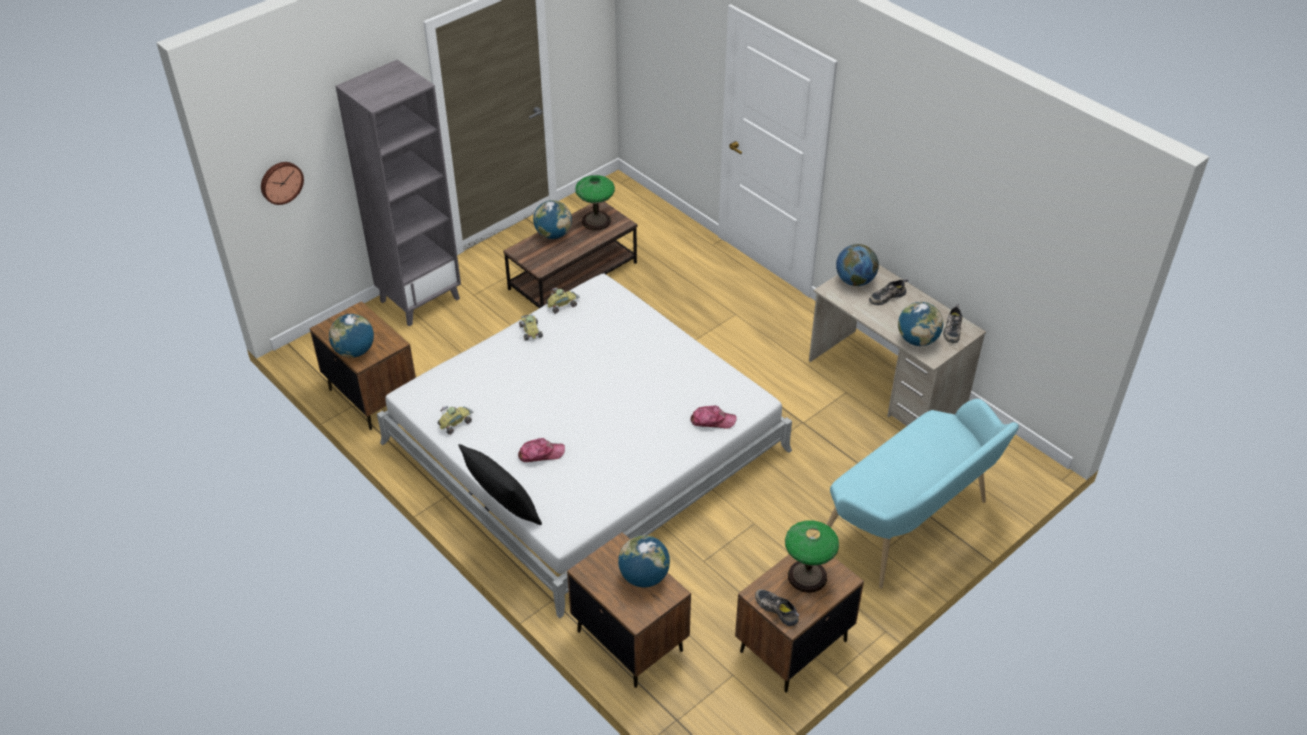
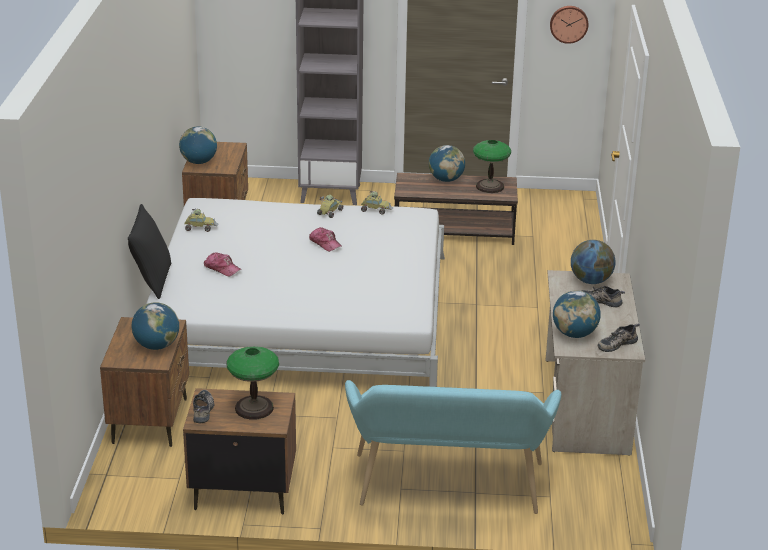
camera: 45 degrees right, 15 degrees down
(281, 182) = (239, 27): wall clock -> wall clock (569, 23)
(712, 420) = (361, 313): cap -> cap (325, 243)

